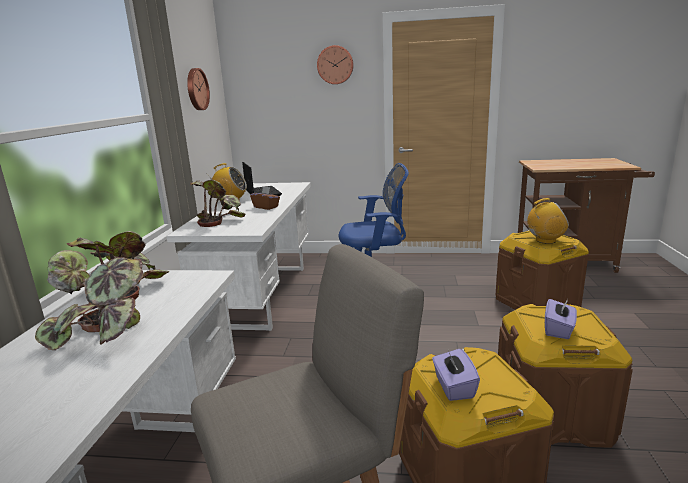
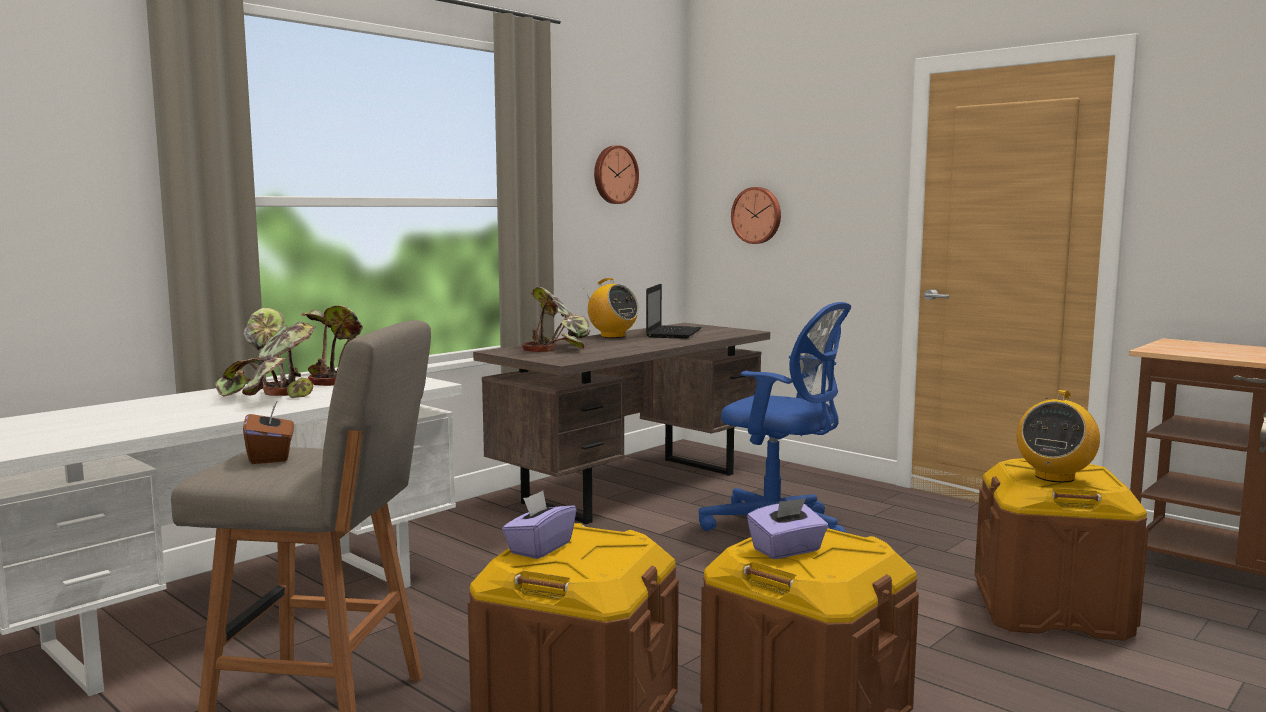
camera: 35 degrees right, 10 degrees down
(262, 294) = (632, 487): white desk -> brown desk
(266, 207) = (638, 346): brown tissue box -> brown tissue box (271, 456)
(335, 65) = (837, 144): wall clock -> wall clock (757, 215)
(545, 240) = (1054, 477): radio -> radio turned 90 degrees clockwise

